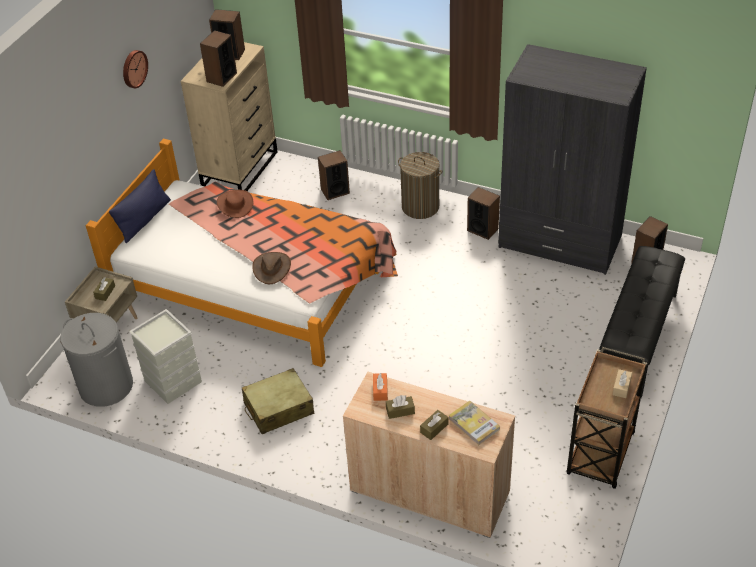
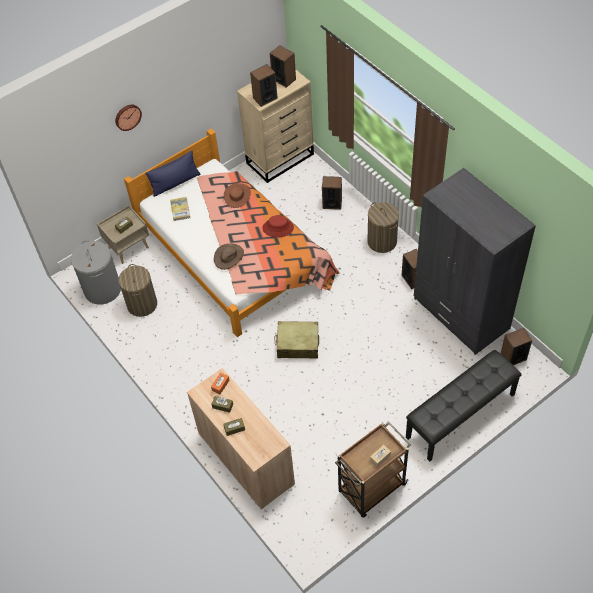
camera: 30 degrees right, 10 degrees up
(133, 68) = (191, 79): wall clock -> wall clock (127, 116)
(172, 381) = (142, 304): grey storage box -> laundry basket
(278, 408) = (192, 354): beige suitcase -> beige suitcase (297, 344)
(310, 218) = (278, 228): none -> red hat
(474, 424) = (260, 438): book -> book (180, 210)

